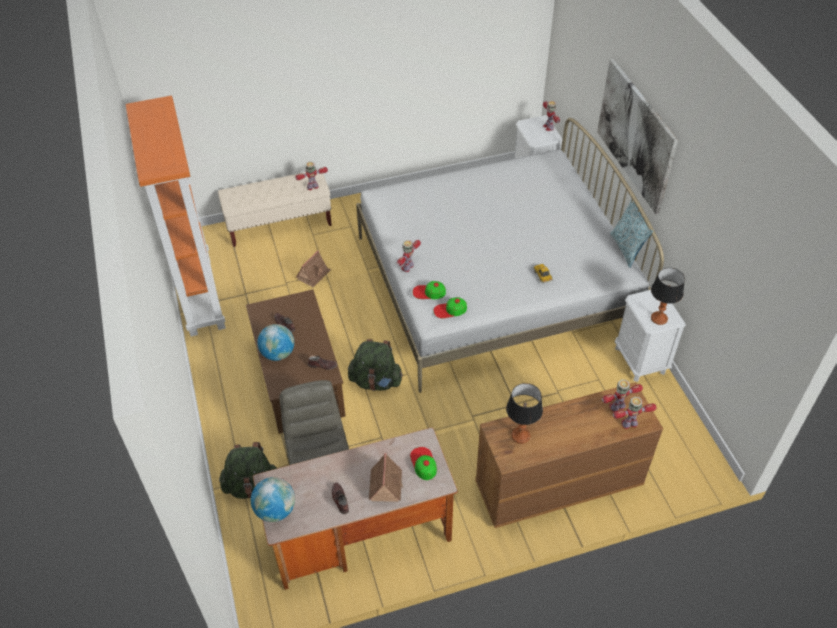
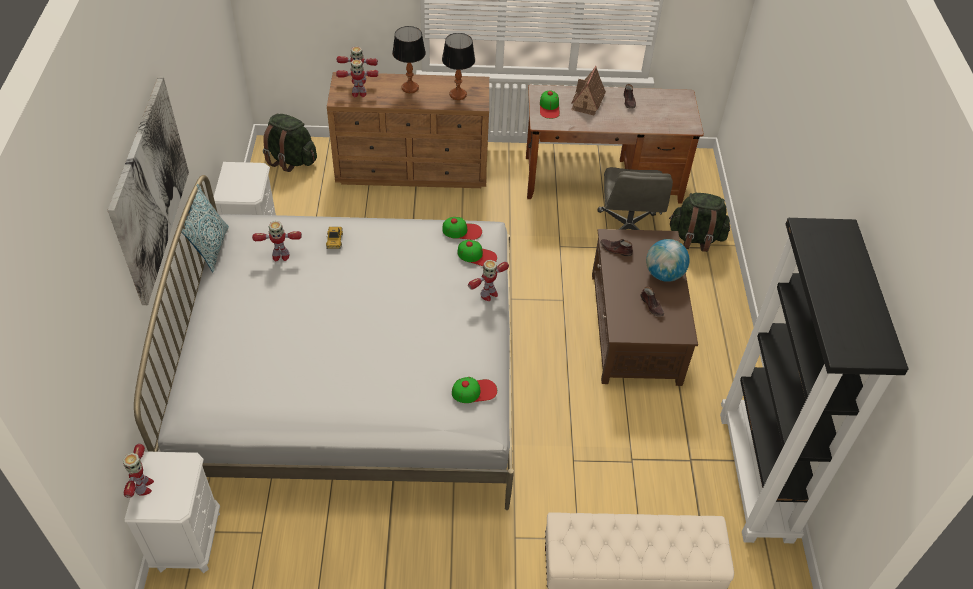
camera: 165 degrees left, 0 degrees up
(199, 295) = (756, 477): orange bookcase -> black bookcase
(275, 510) = (685, 107): globe -> none
(313, 187) = (573, 527): toy robot -> toy robot (280, 256)
(313, 275) = (590, 463): toy house -> none
(376, 381) = (548, 300): green backpack -> green backpack (291, 160)
(391, 206) = (474, 391): none -> cap
(658, 318) = (245, 172): table lamp -> table lamp (410, 88)

